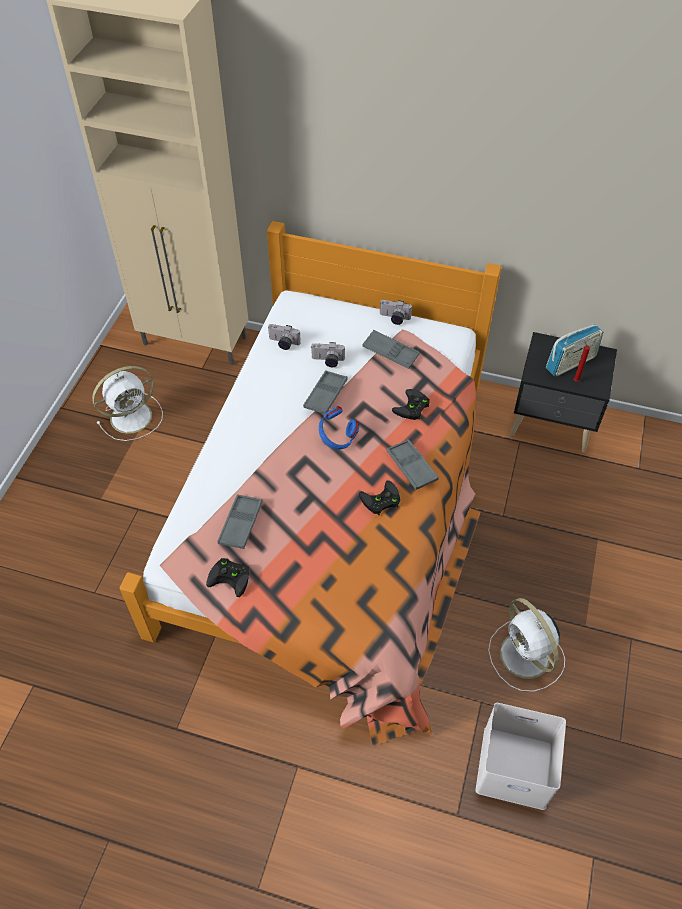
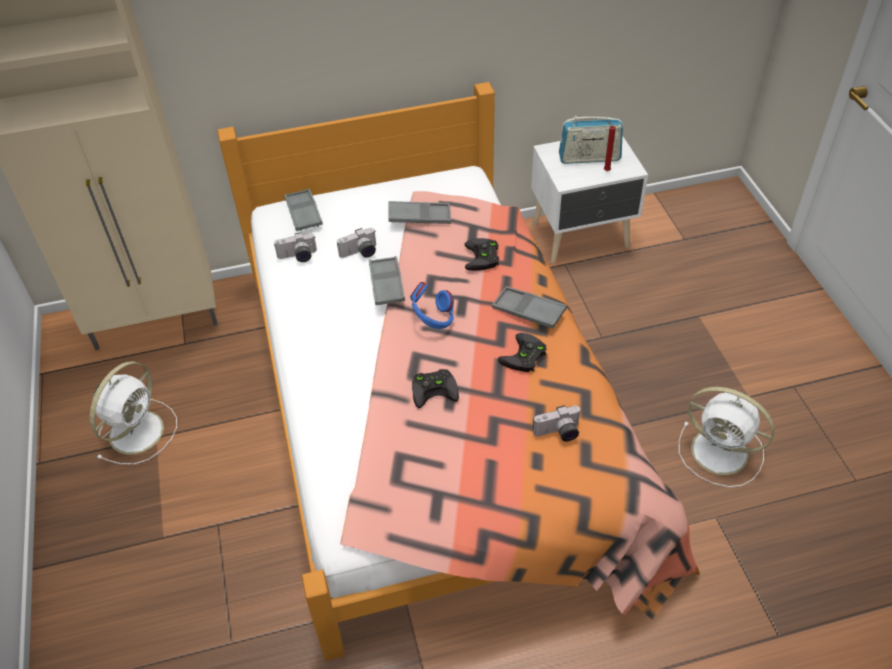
camera: 30 degrees left, 5 degrees down
(231, 577) = (432, 511): black game controller -> black game controller (435, 389)
(241, 524) = (399, 452): grey tray -> grey tray (303, 213)
(394, 318) = (395, 186): camera -> camera (558, 433)
(516, 766) = (792, 557): white storage box -> none
(552, 425) = (582, 237): black nightstand -> white nightstand
(570, 363) = (589, 158): radio -> radio turned 60 degrees clockwise

